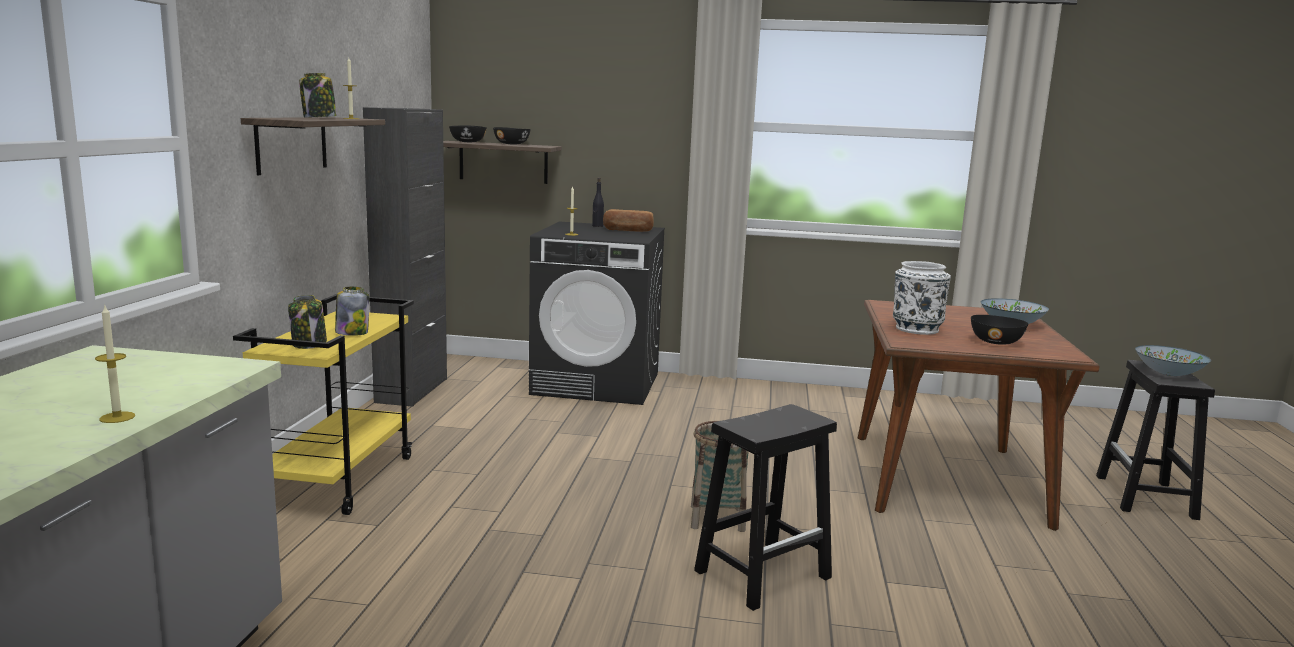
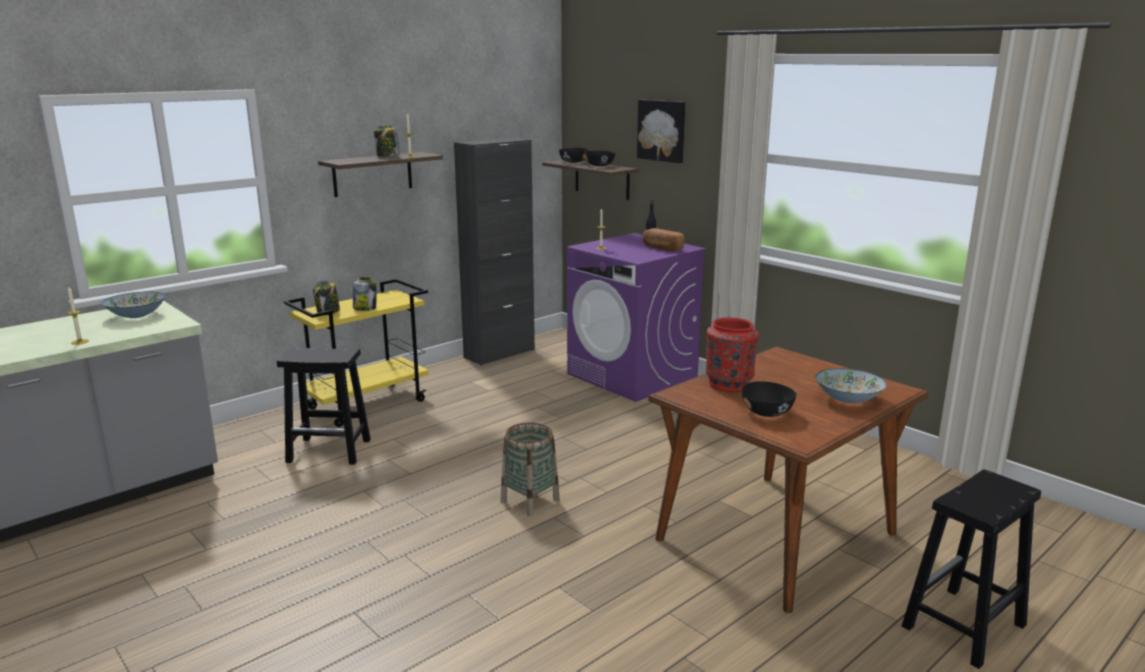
camera: 40 degrees right, 5 degrees up
(597, 101) = (662, 130): none -> picture
(597, 383) = (632, 376): black washing machine -> purple washing machine
(764, 573) = (489, 547): black stool -> black stool (330, 451)
(916, 329) = (729, 383): white vase -> red vase
(1169, 373) = (989, 495): bowl -> bowl (137, 316)

